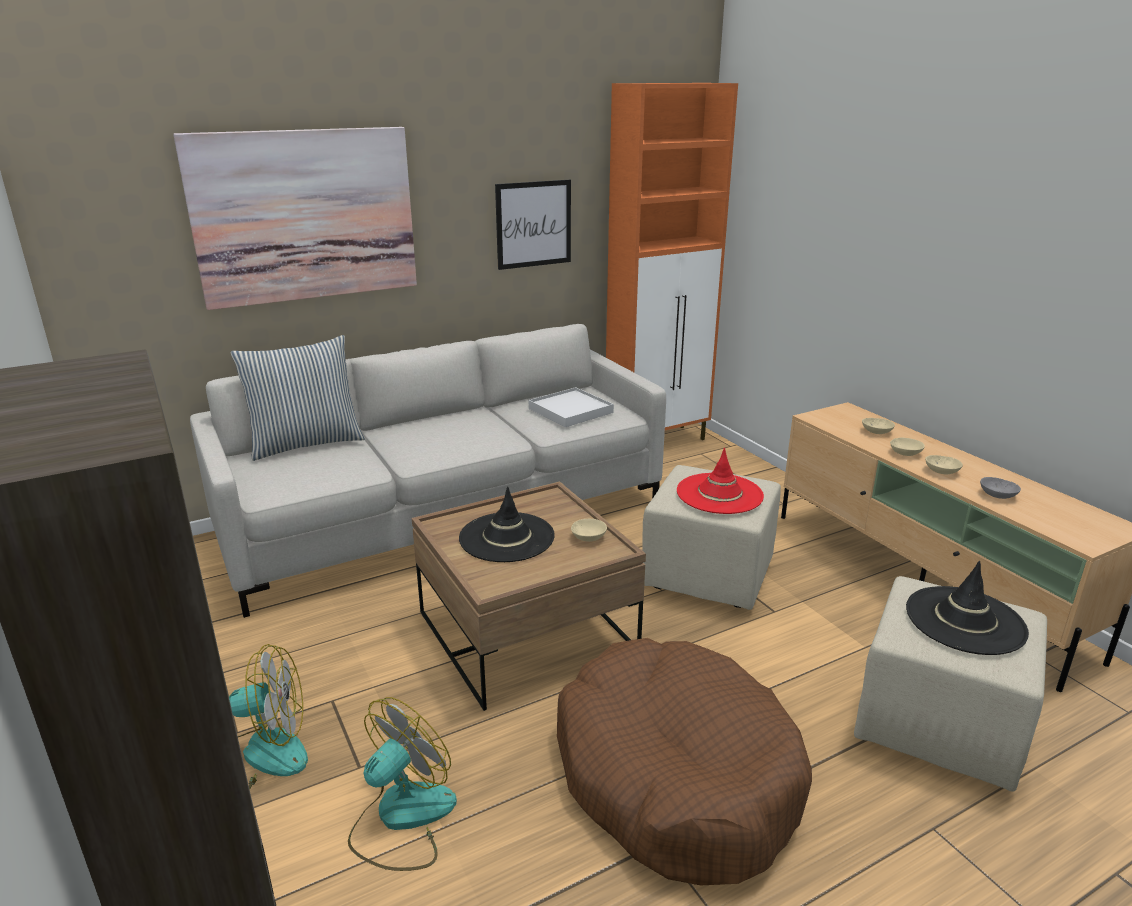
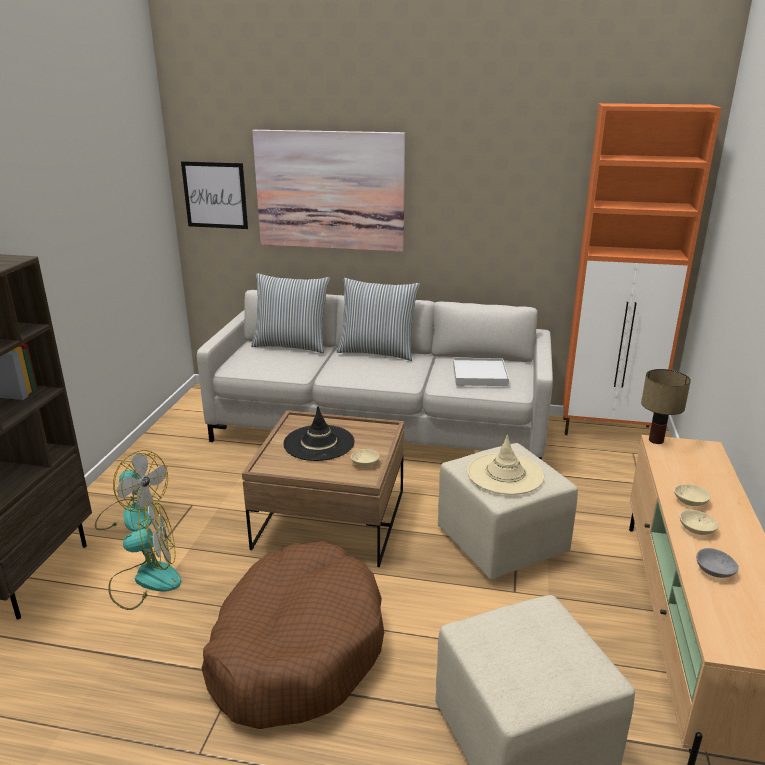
camera: 40 degrees right, 0 degrees up
(426, 420) = (377, 352): none -> pillow
(533, 224) = (510, 218): picture -> picture (215, 195)
(719, 494) = (505, 474): red hat -> beige hat
(809, 416) = (655, 440): none -> table lamp
(876, 432) = (697, 475): beige bowl -> none
(964, 620) = (536, 649): black hat -> none

